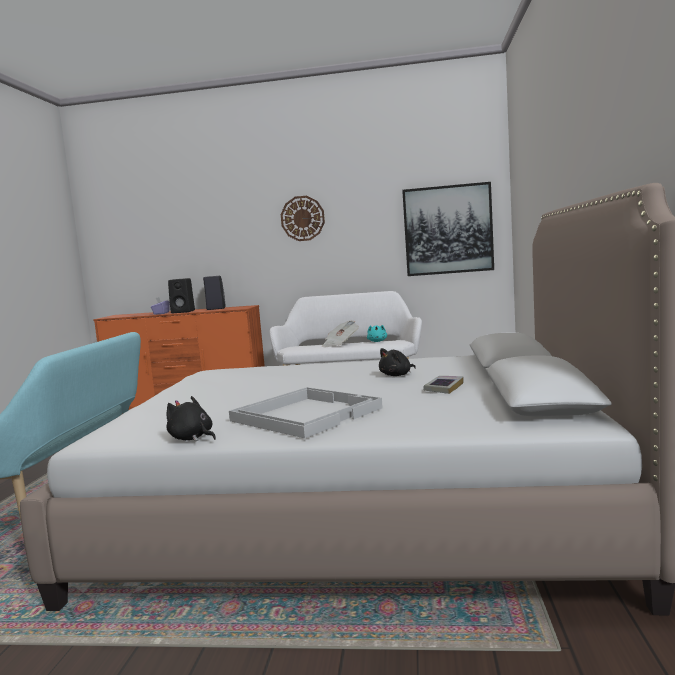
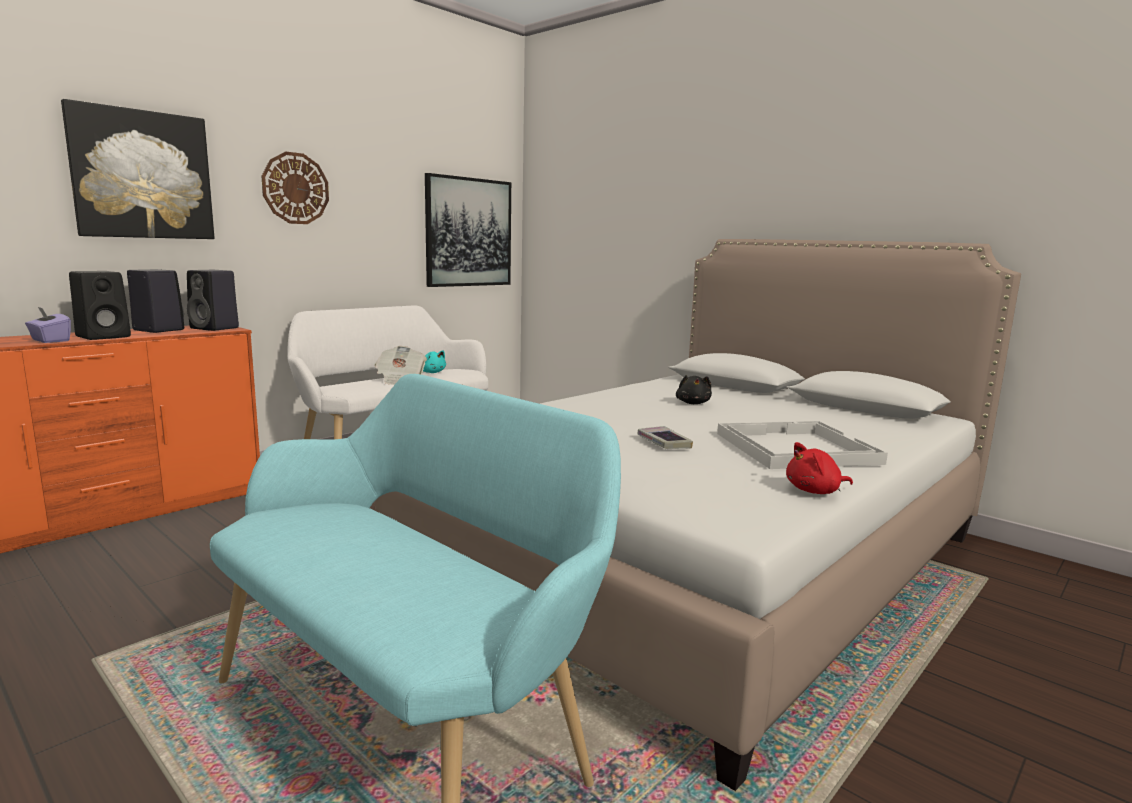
camera: 55 degrees left, 5 degrees up
(192, 438) = (815, 491): black plush toy -> red plush toy
(218, 225) = (142, 175): none -> picture
(239, 307) = (216, 328): none -> black speaker
(444, 388) = (776, 408): book -> book (664, 442)

